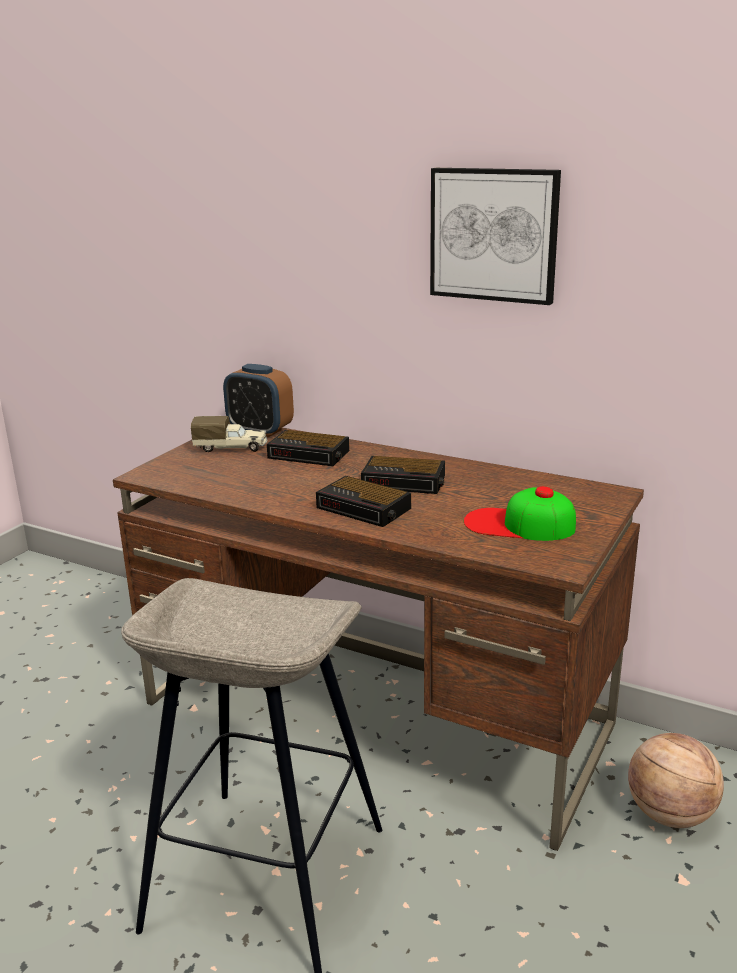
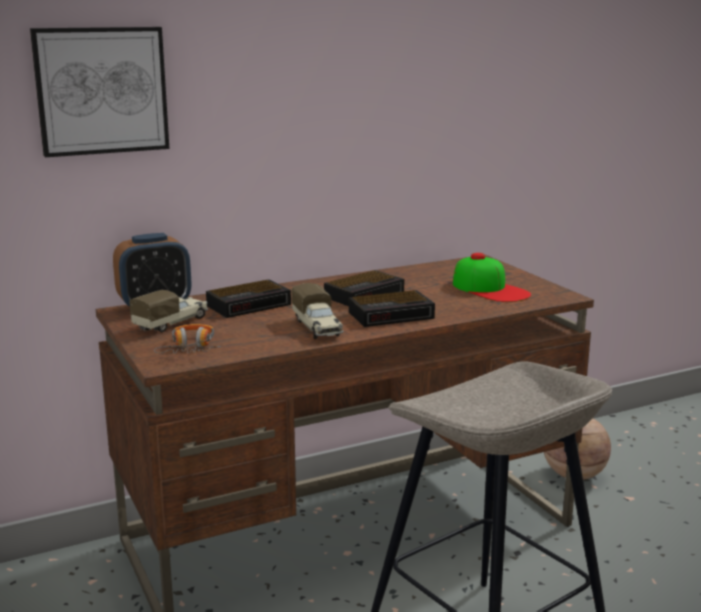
camera: 55 degrees left, 5 degrees down
(184, 471) = (190, 348): none -> headphones
(287, 493) = (318, 328): none -> toy truck
(494, 235) = (366, 72): picture -> picture (101, 90)
(518, 524) = (490, 289): cap -> cap turned 90 degrees counterclockwise

